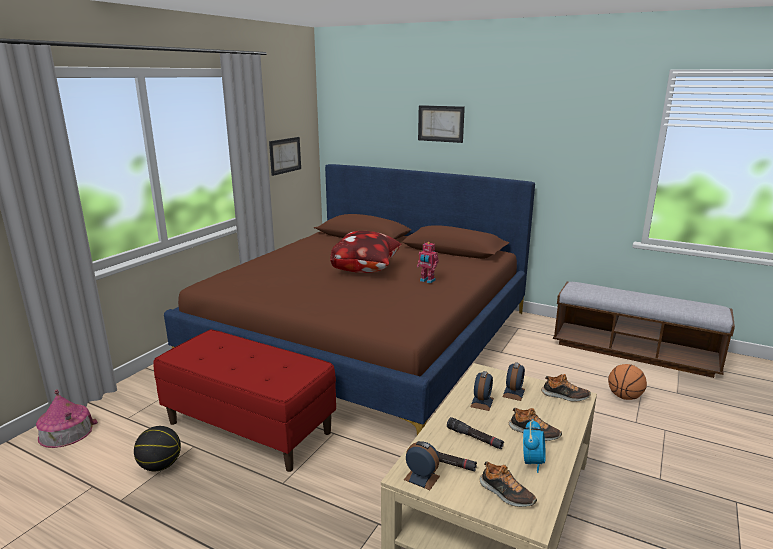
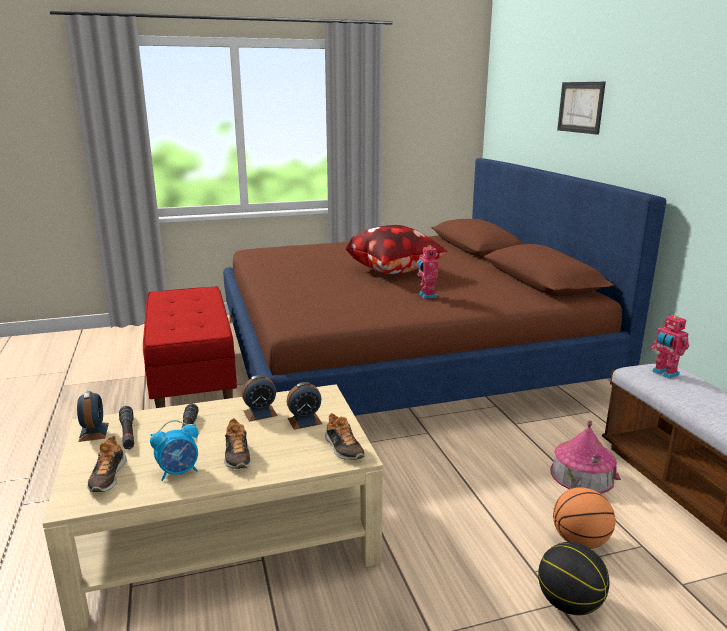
camera: 45 degrees right, 0 degrees up
(66, 432) = (110, 336): toy house -> toy house (582, 475)
(160, 466) = (110, 377): basketball -> basketball (569, 604)
(285, 155) = (421, 141): picture -> none
(584, 288) = (664, 373): none -> toy robot

